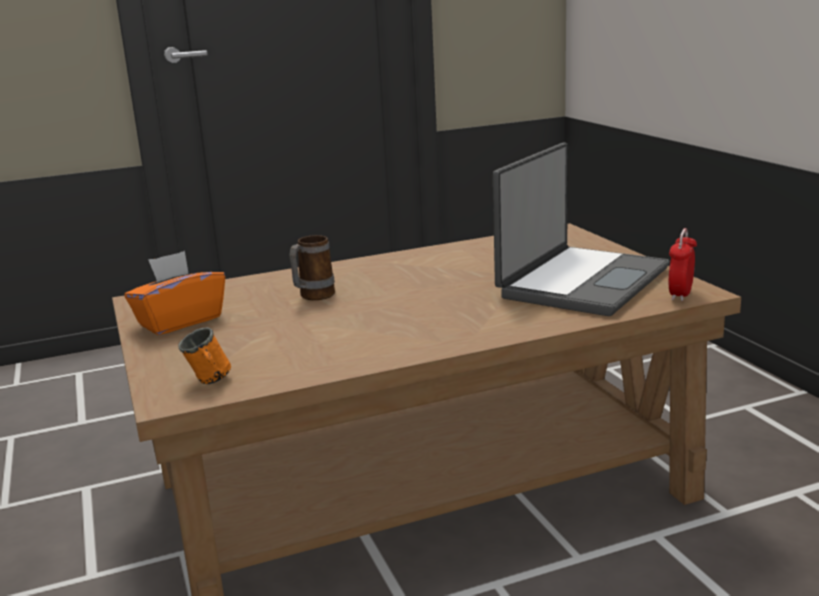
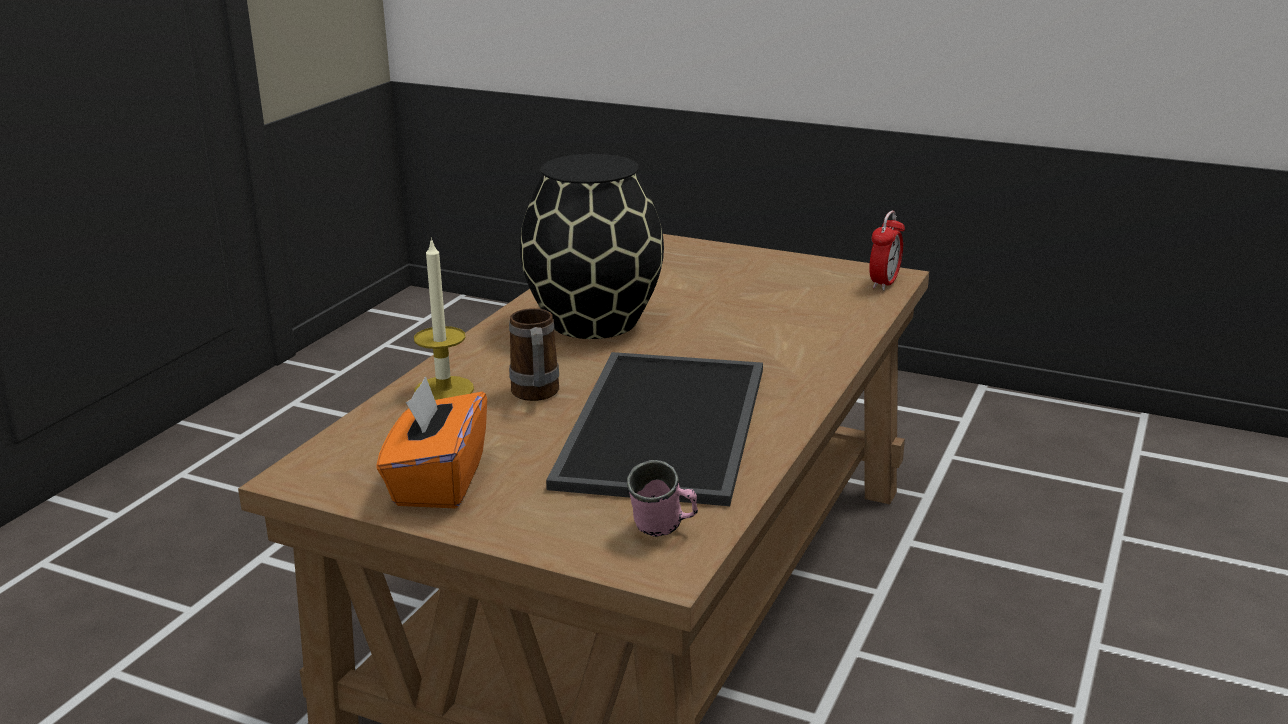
camera: 45 degrees left, 5 degrees up
(210, 382) = (663, 531): orange mug -> pink mug
(279, 281) = (444, 390): none -> candle
(337, 334) = (668, 427): none -> tray
(431, 269) = (595, 321): none -> black vase
(581, 282) = (776, 294): laptop -> none
(680, 295) = (884, 283): alarm clock -> alarm clock turned 135 degrees counterclockwise

